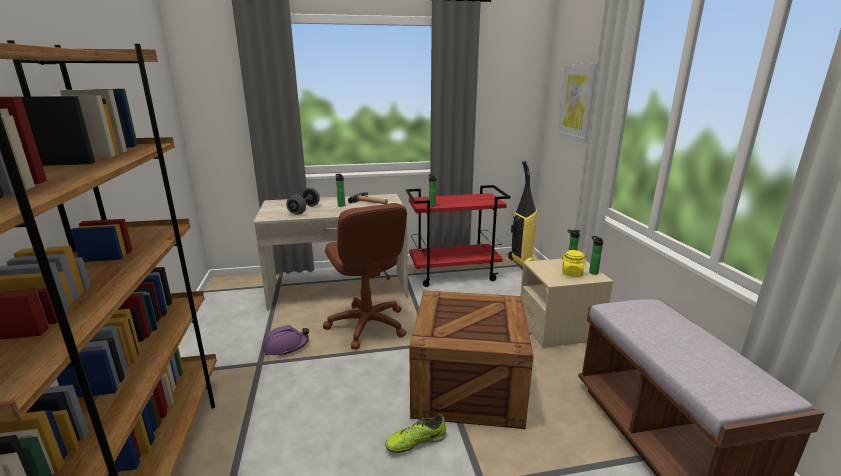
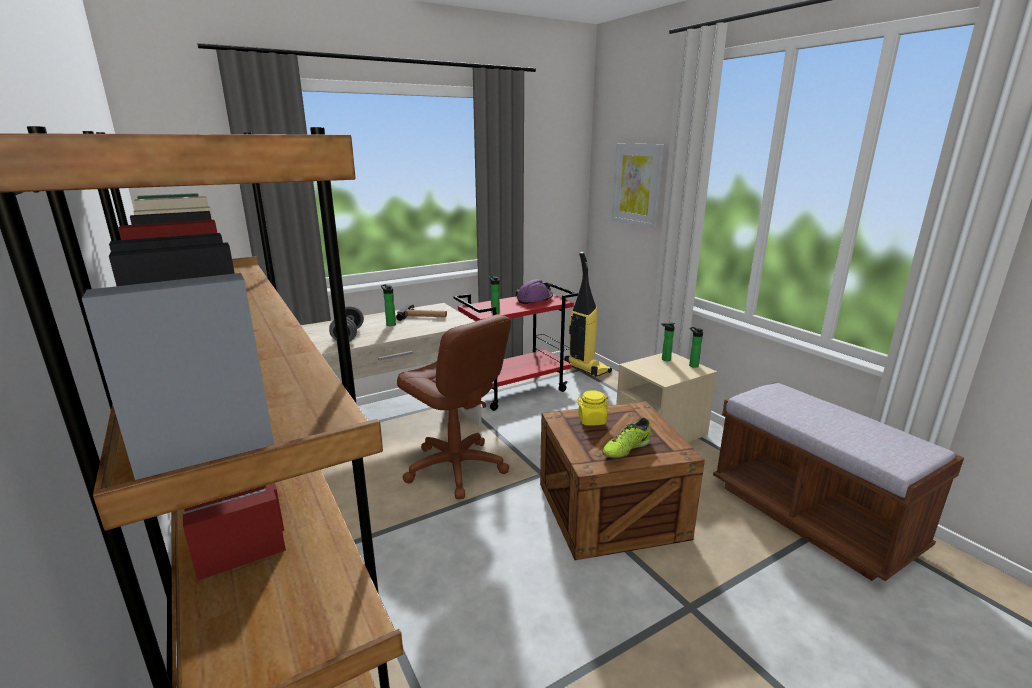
camera: 20 degrees left, 0 degrees up
(285, 346) = (370, 515): purple hard hat -> purple hard hat (534, 299)
(416, 441) = (597, 583): shoe -> shoe (626, 449)
(571, 273) = (674, 369): yellow jar -> yellow jar (591, 420)

